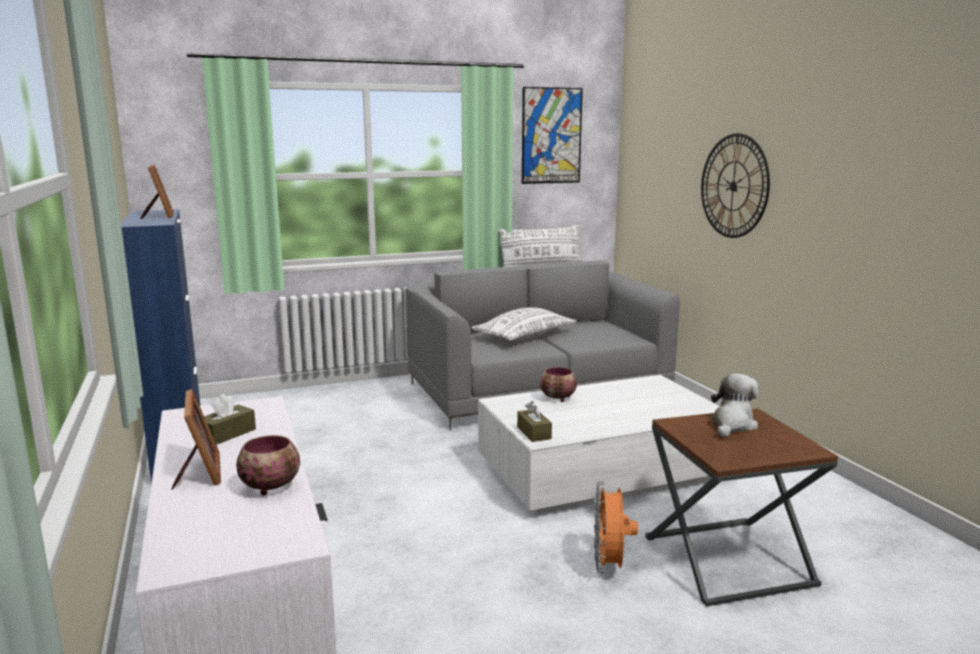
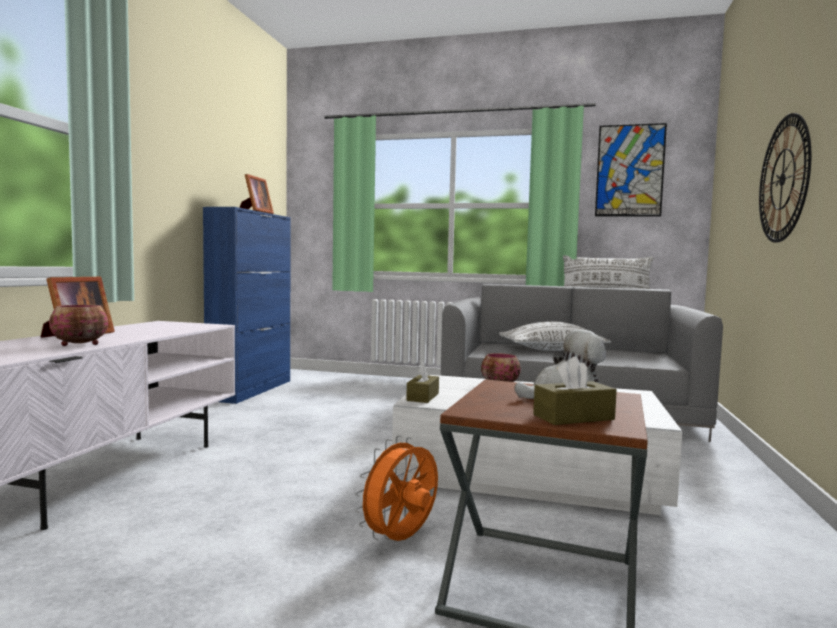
camera: 35 degrees right, 10 degrees down
(227, 434) = (148, 329): brown tissue box -> brown tissue box (573, 417)

